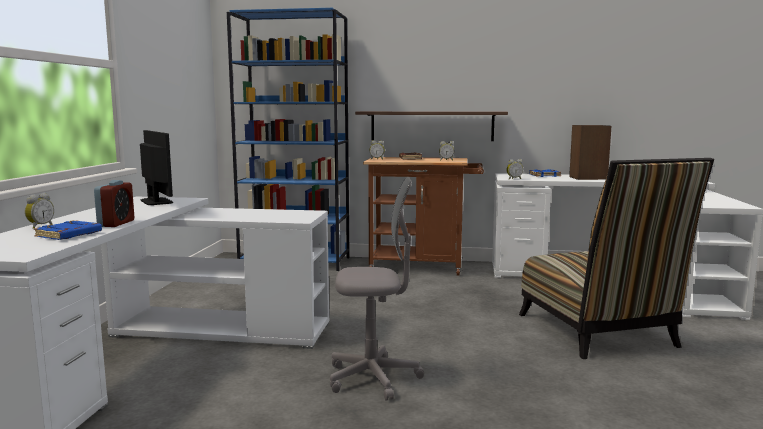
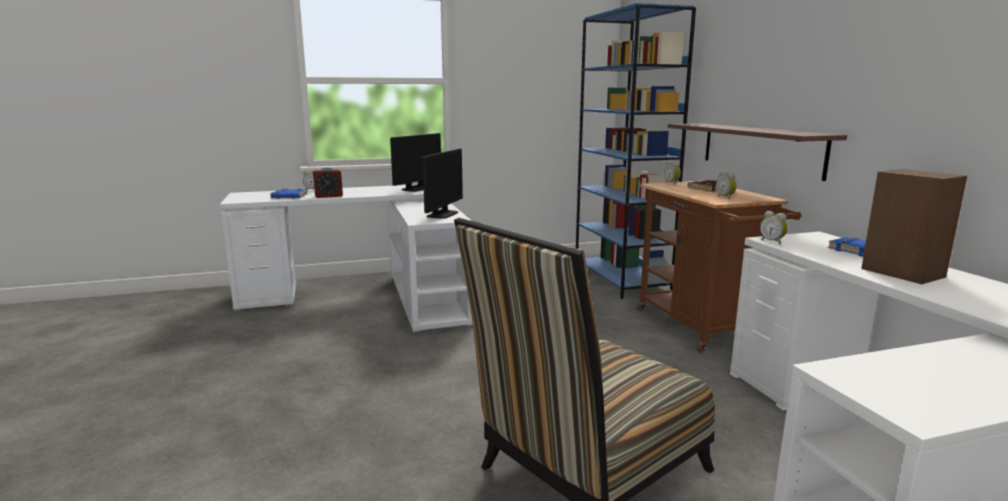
camera: 65 degrees right, 5 degrees up
(280, 213) = (442, 214): none -> monitor
(373, 378) = (367, 366): grey office chair -> none

